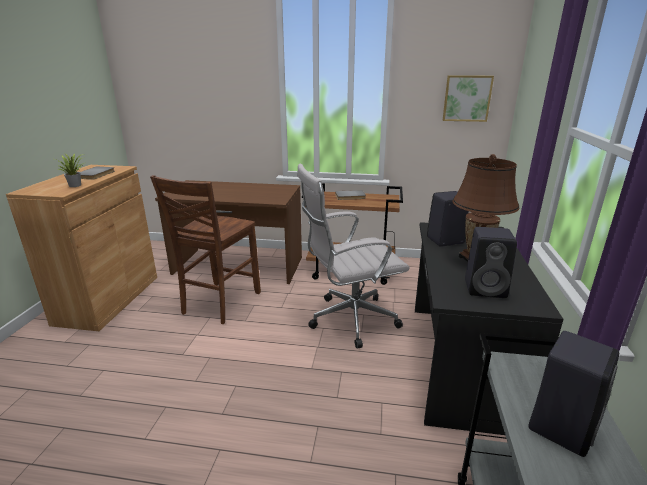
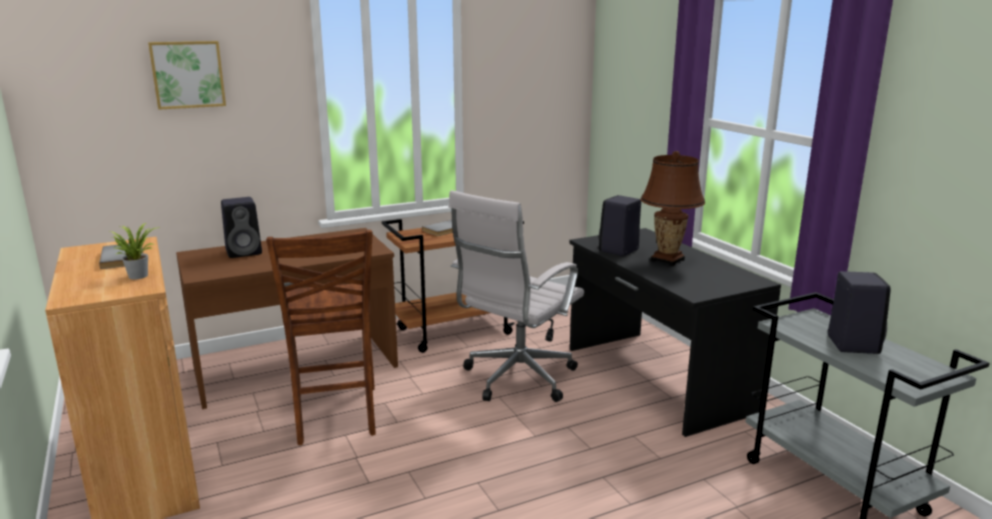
camera: 35 degrees left, 5 degrees down
(466, 98) = (546, 93): picture -> picture (187, 74)
(486, 289) = (707, 279): black speaker -> black speaker (245, 252)

